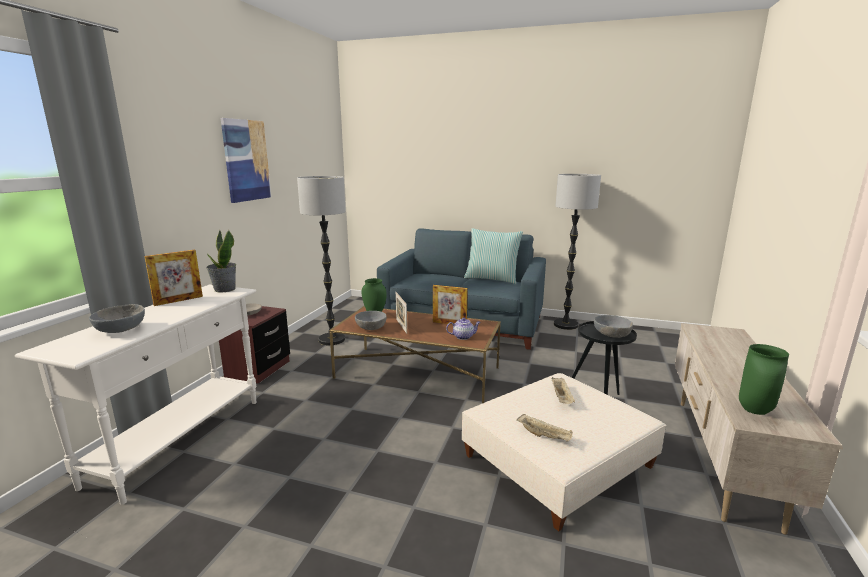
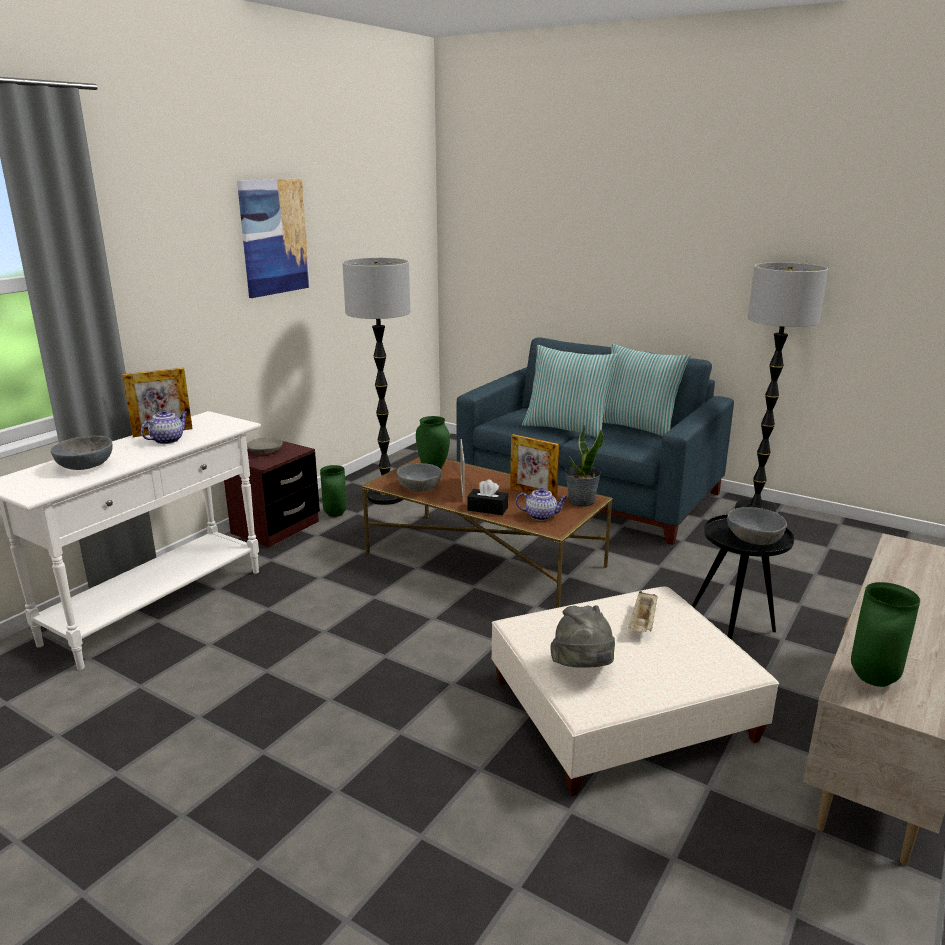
camera: 15 degrees right, 5 degrees up
(185, 305) = (167, 440): none -> teapot
(224, 289) = (222, 420): potted plant -> potted plant (581, 501)
(299, 355) = (334, 514): none -> green vase
(425, 336) = (487, 509): none -> black tissue box
(451, 282) = (566, 428): none -> pillow
(544, 436) = (583, 670): beige tray -> grey hat

